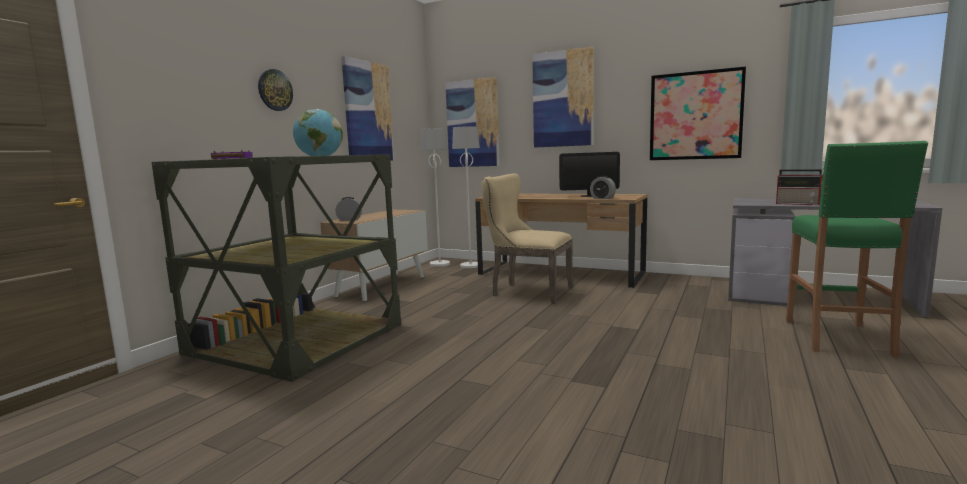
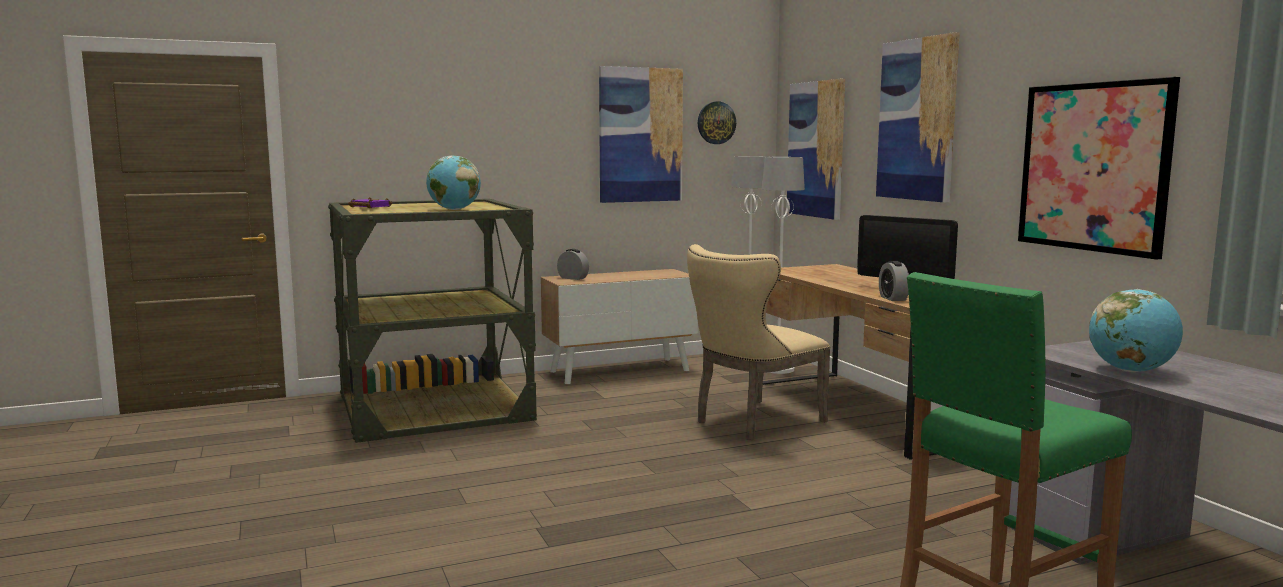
camera: 40 degrees right, 0 degrees up
(275, 90) = (489, 119): wall clock -> wall clock (716, 123)
(526, 291) = (752, 422): beige chair -> beige chair turned 105 degrees counterclockwise
(799, 204) = (1131, 371): radio -> globe

